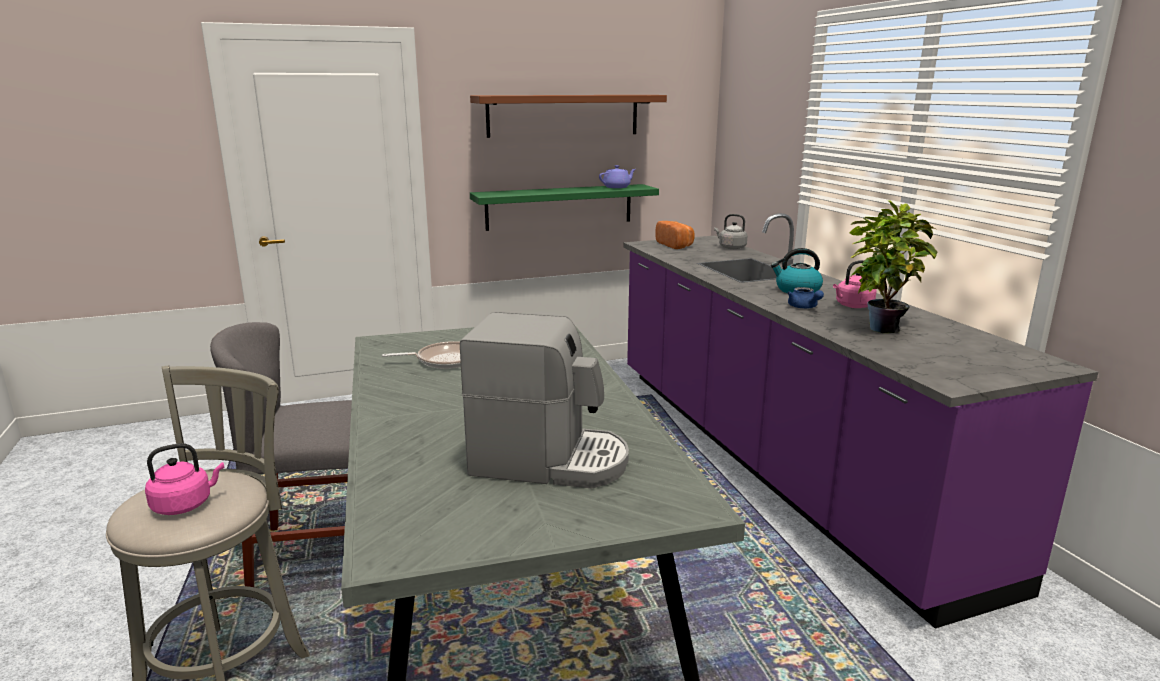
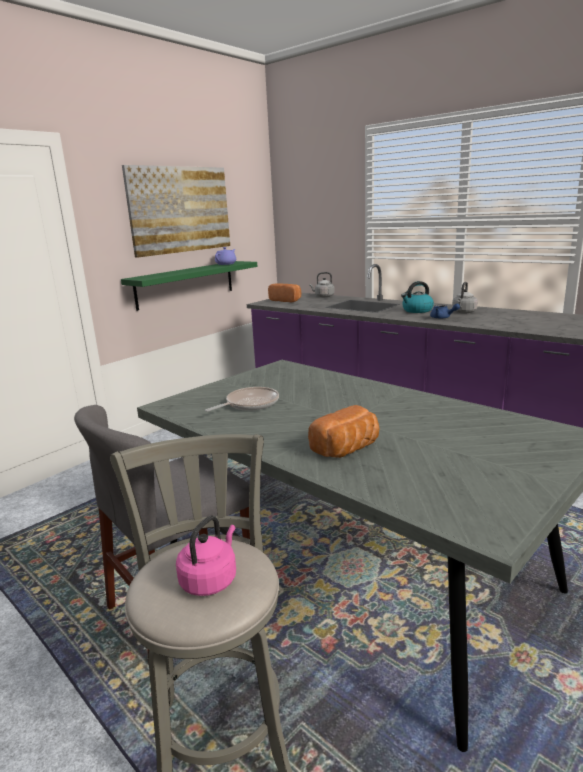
camera: 30 degrees left, 0 degrees up
(434, 433) = (348, 449): none -> bread
(549, 461) = (456, 440): coffee machine -> none
(563, 115) = (180, 210): brown shelf -> picture
(852, 306) = (463, 312): pink kettle -> grey kettle
(879, 327) = (502, 319): potted plant -> none

